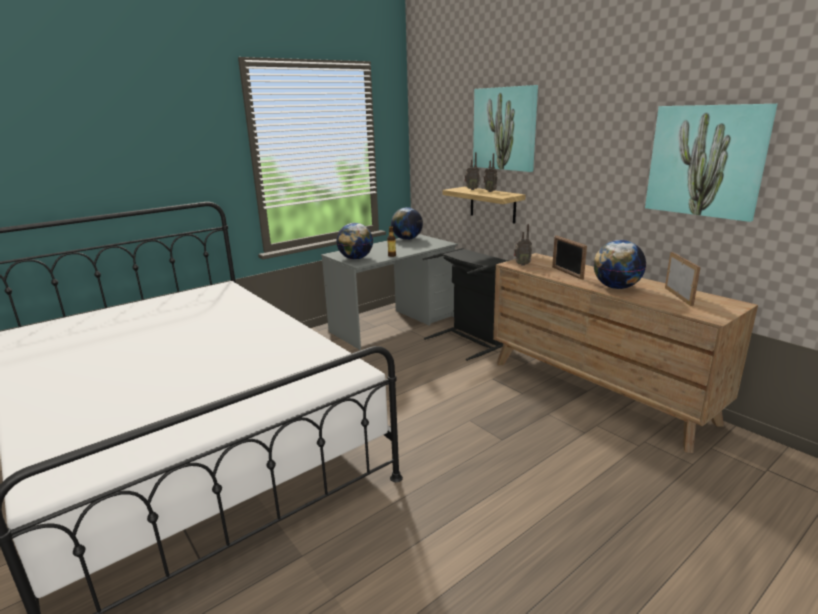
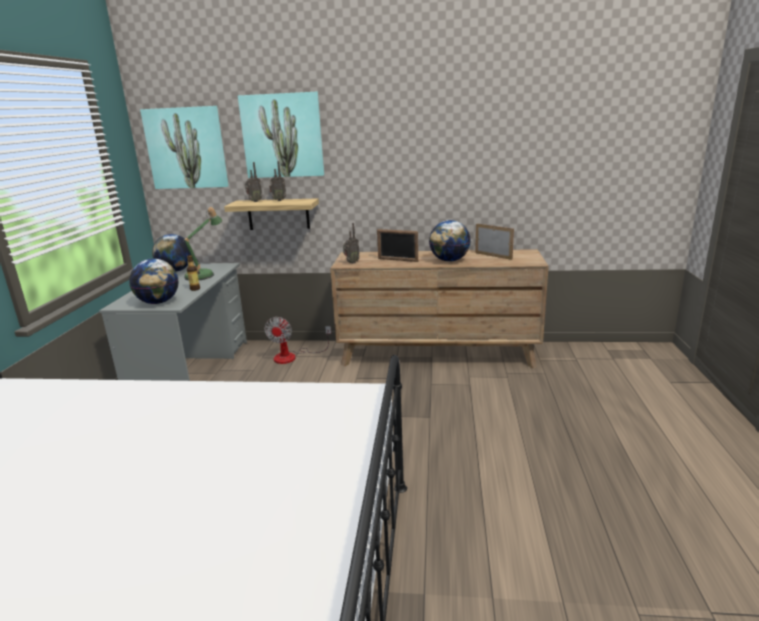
camera: 45 degrees left, 0 degrees up
(417, 246) = (203, 275): none -> table lamp
(470, 340) = (292, 356): black laundry basket -> fan
(705, 161) = (484, 150): picture -> picture (186, 148)

